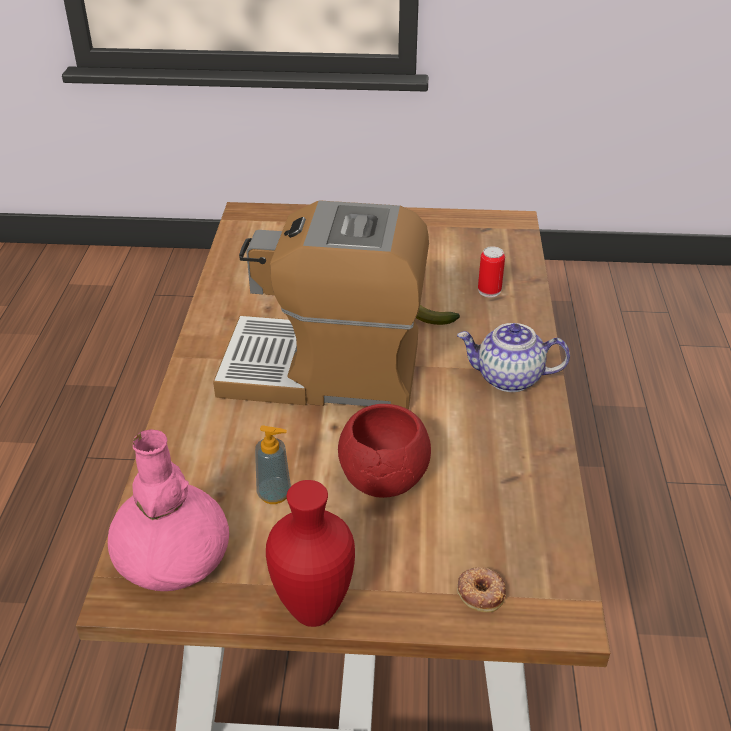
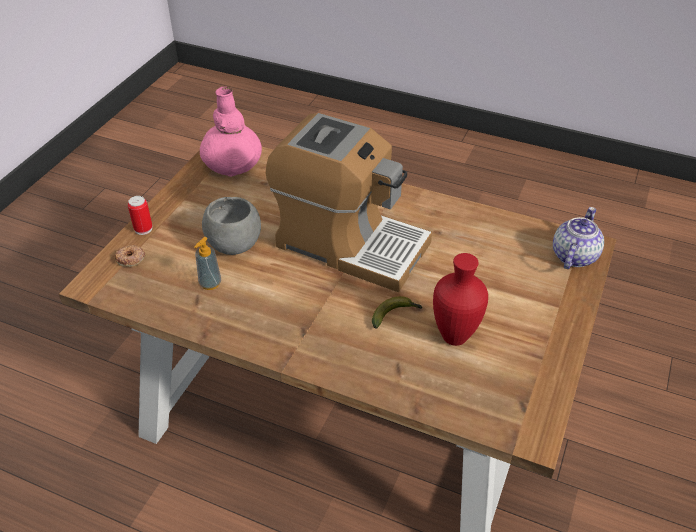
camera: 110 degrees right, 5 degrees up
(274, 494) = (252, 201): soap dispenser -> soap dispenser (210, 283)
(313, 614) = (165, 199): red vase -> red vase (453, 336)
(325, 371) = (350, 244): coffee machine -> coffee machine turned 90 degrees clockwise
(384, 479) = (234, 245): red bowl -> grey bowl
(489, 291) = (411, 367): can -> can (143, 229)
(508, 378) = (291, 335): teapot -> teapot (573, 255)

